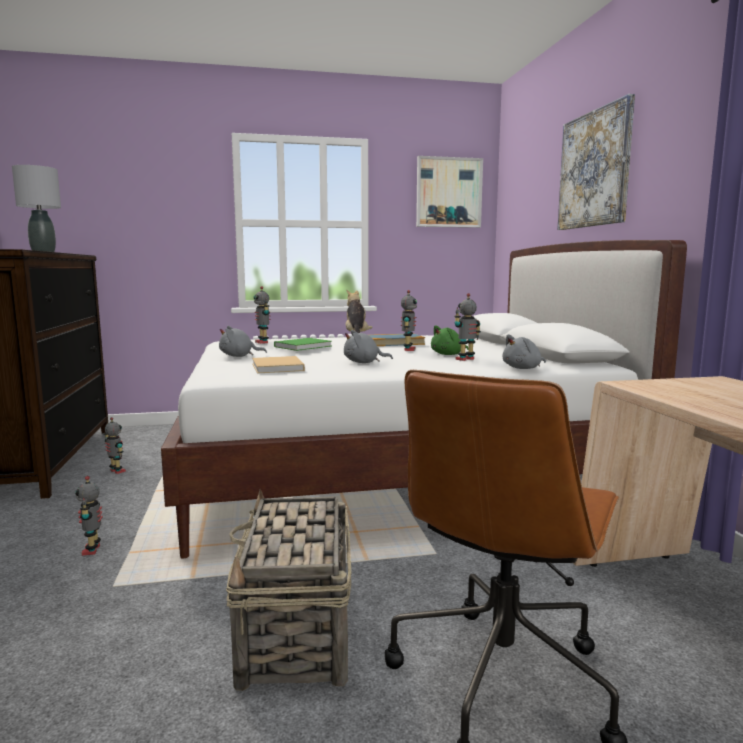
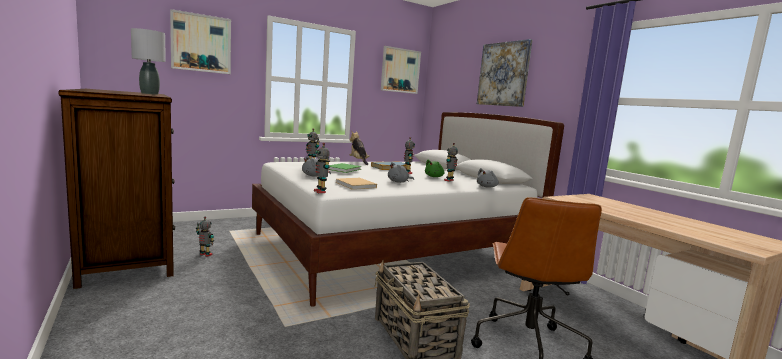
camera: 20 degrees left, 0 degrees up
(93, 550) = (246, 307): toy robot -> toy robot (320, 191)
(143, 183) = (201, 43): none -> picture

